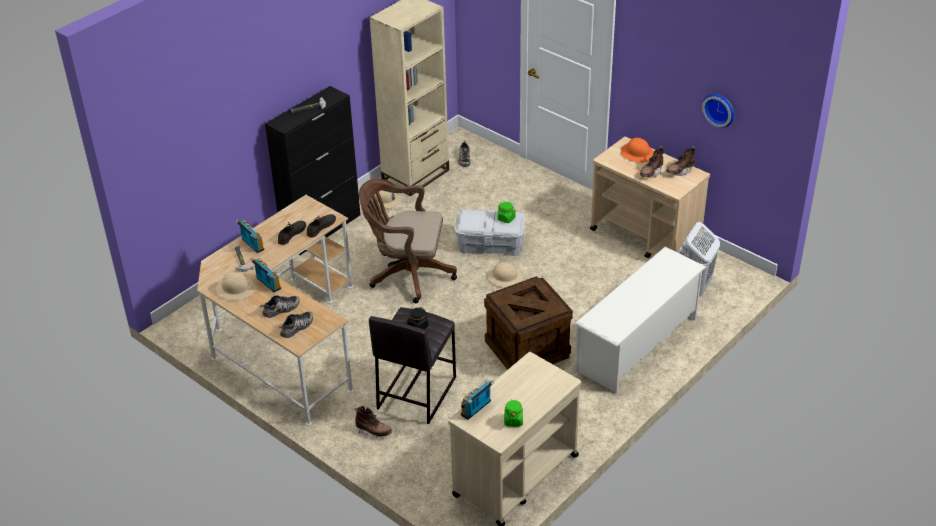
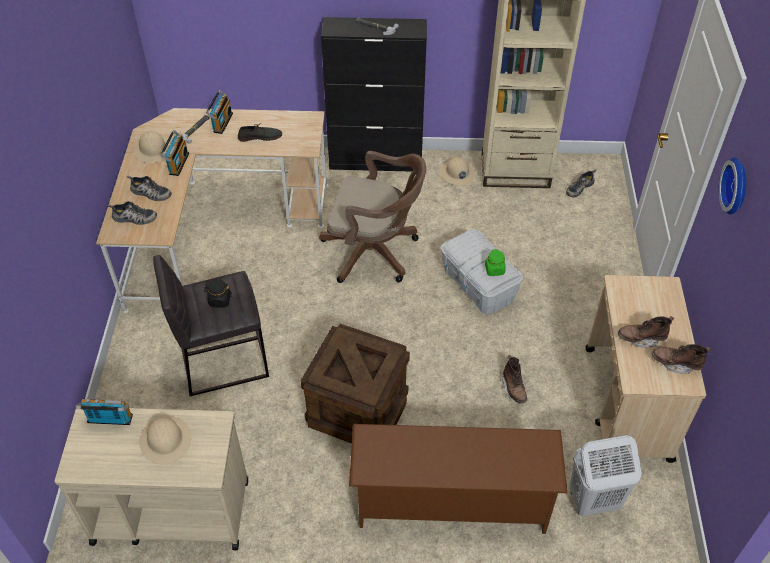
camera: 50 degrees right, 10 degrees up
(321, 227) = (287, 148): grey shoe -> none
(373, 431) = (149, 362): brown boot -> brown boot (514, 389)
(407, 274) = (375, 252): brown office chair -> brown office chair turned 135 degrees clockwise
(505, 277) = (442, 325): beige hard hat -> beige hard hat (166, 440)
(513, 420) = (112, 463): green jar -> none
(637, 153) = (661, 306): orange hard hat -> none
(637, 344) = (451, 501): white shoe rack -> brown shoe rack
(720, 109) = (746, 327): wall clock -> wall clock (737, 186)

